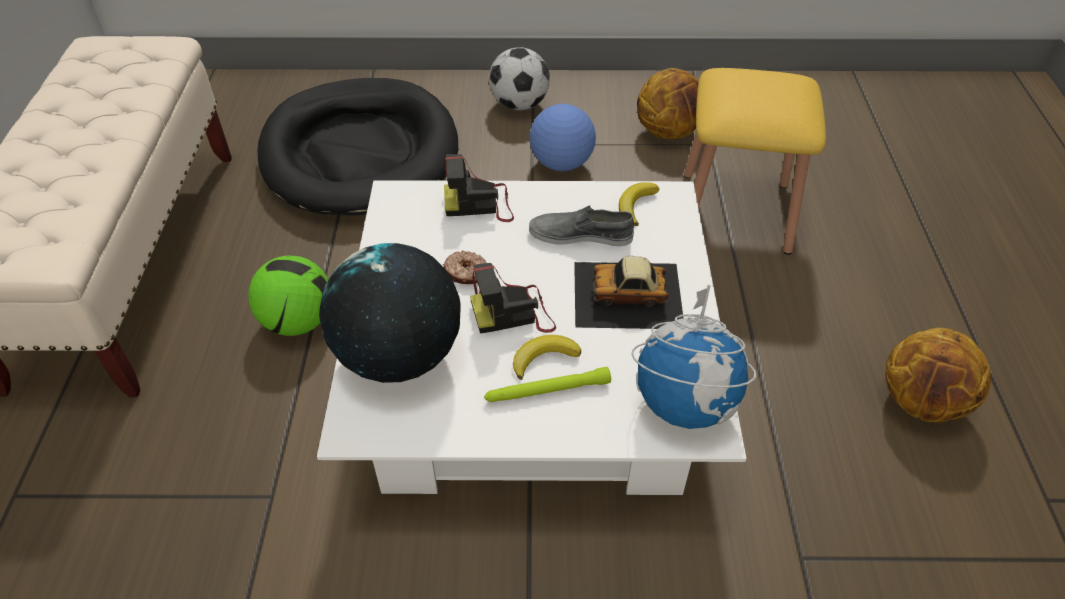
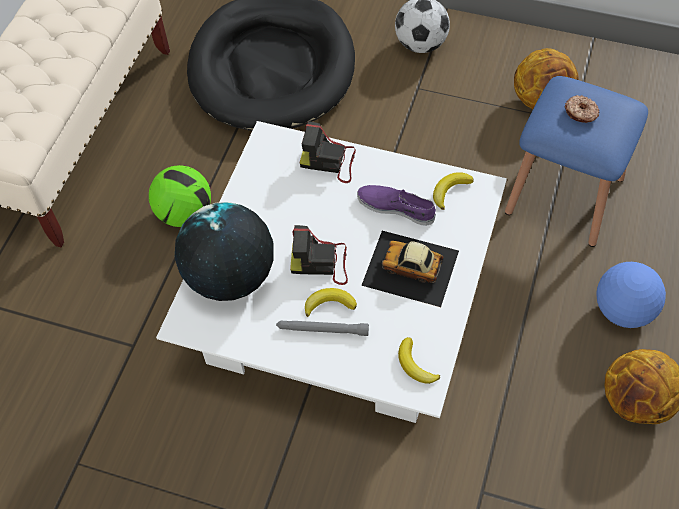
camera: 20 degrees right, 10 degrees up
(466, 273) = (299, 221): donut -> donut (580, 113)
(547, 391) = (322, 330): green flashlight -> grey flashlight
(562, 164) = (435, 114): football -> football (623, 311)
(580, 234) = (396, 207): grey shoe -> purple shoe
(685, 403) = (415, 365): globe -> banana
(735, 212) = (564, 195): yellow stool -> blue stool

